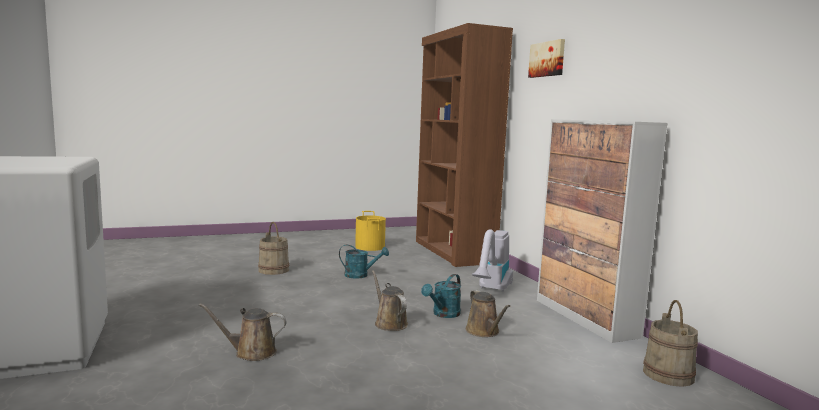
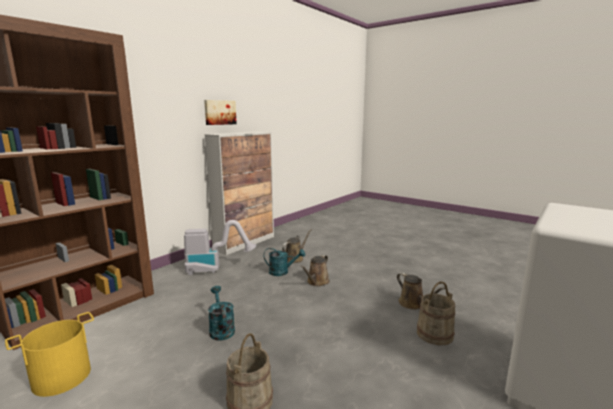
camera: 120 degrees left, 5 degrees up
(547, 59) = (155, 85): picture -> picture (220, 112)
(668, 374) = (294, 228): beige bucket -> beige bucket (434, 334)

